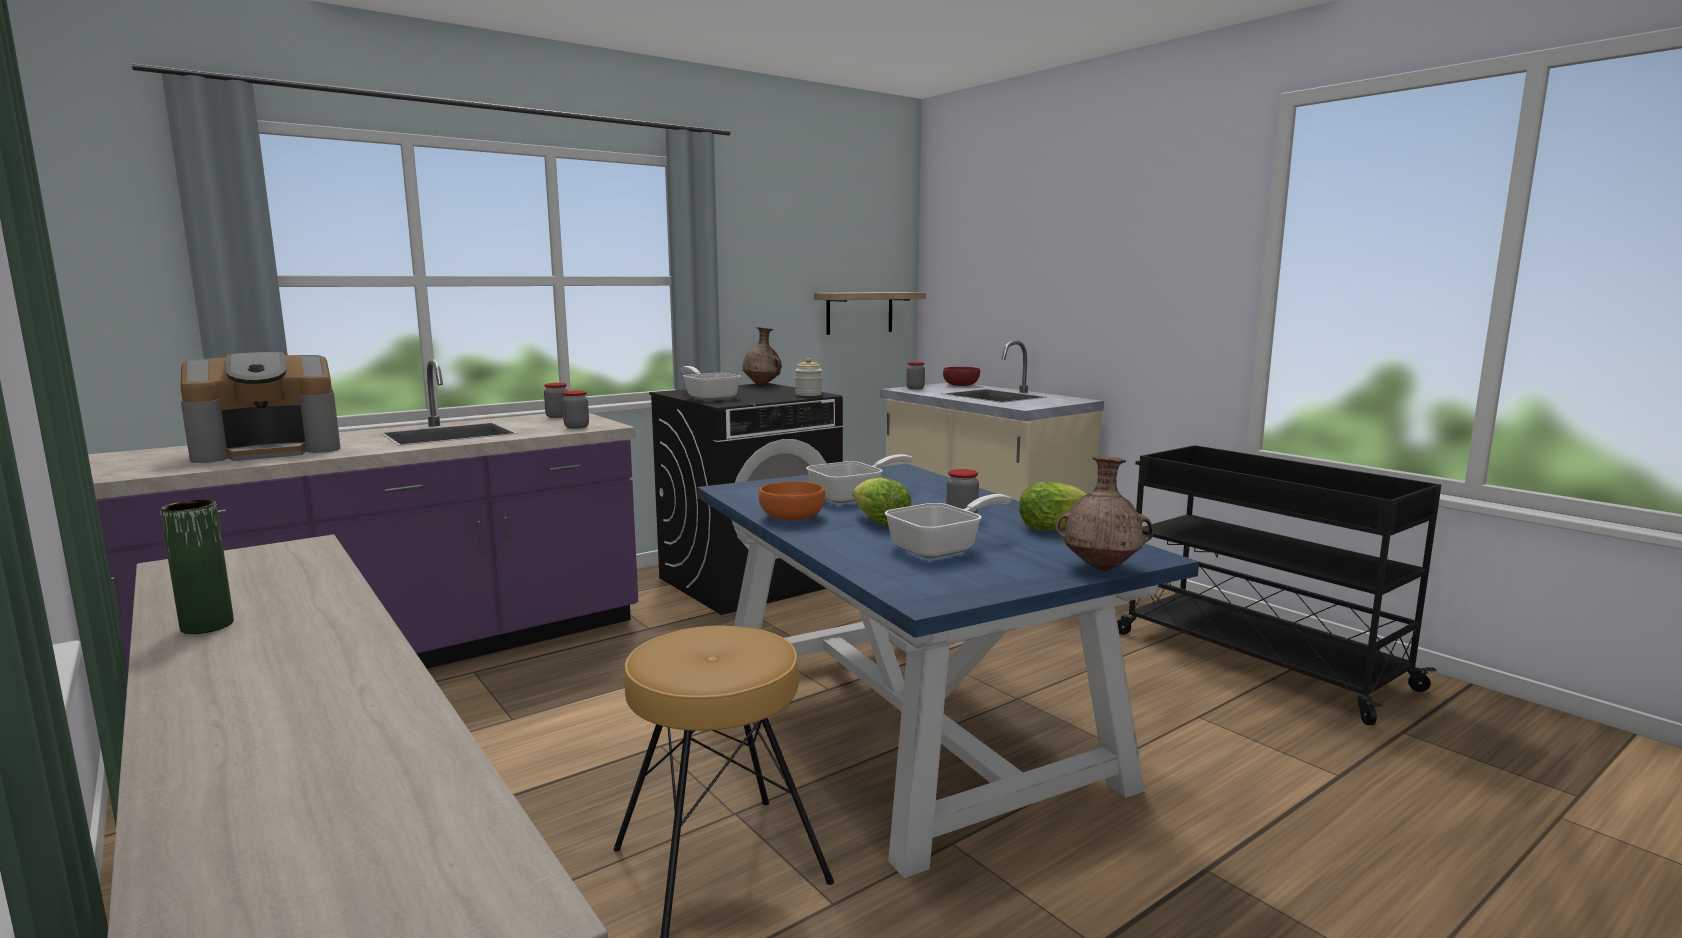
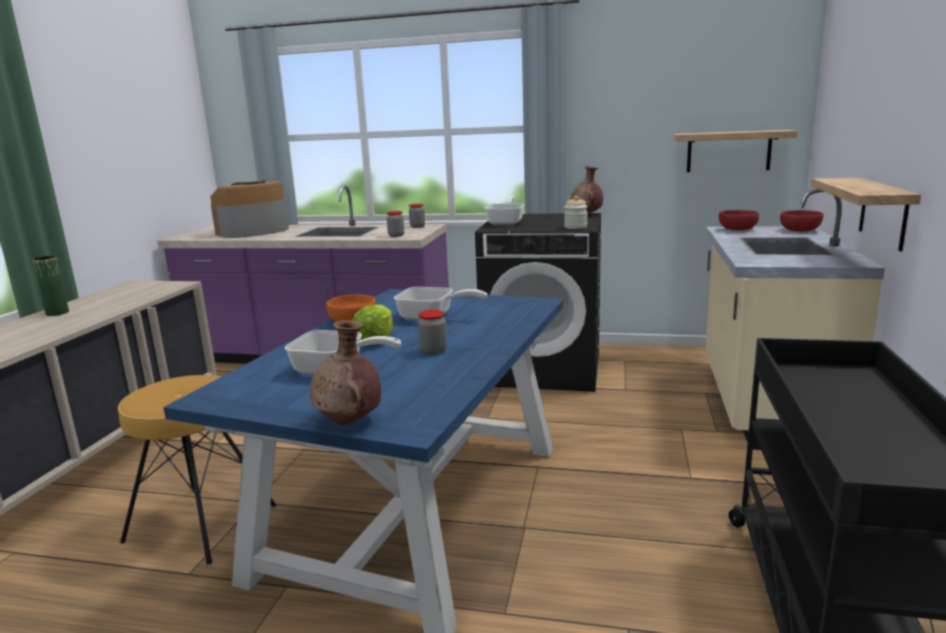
camera: 50 degrees right, 5 degrees up
(269, 450) = (253, 232): coffee machine -> coffee machine turned 120 degrees clockwise
(915, 388) = (737, 229): jar -> red bowl
(1051, 528) = (446, 379): lettuce -> none
(1083, 357) = (883, 212): none -> shelf

